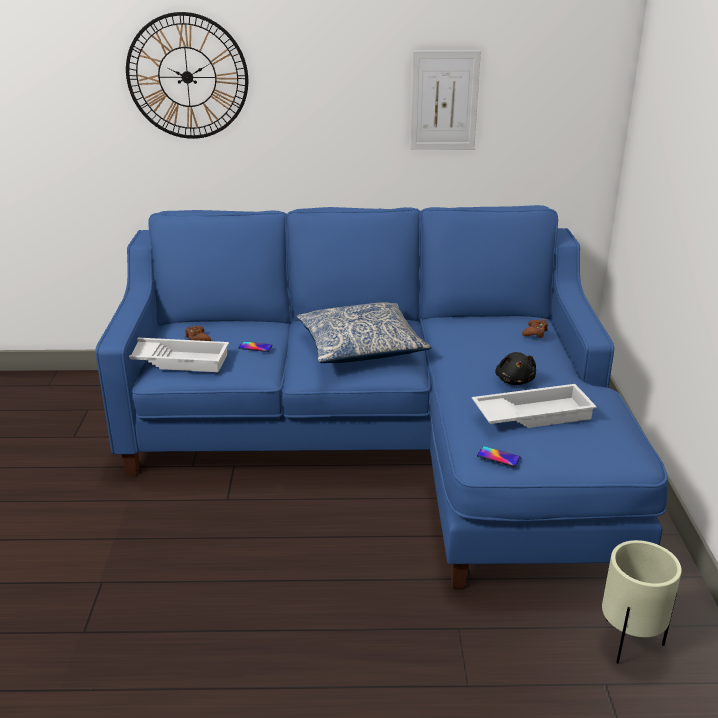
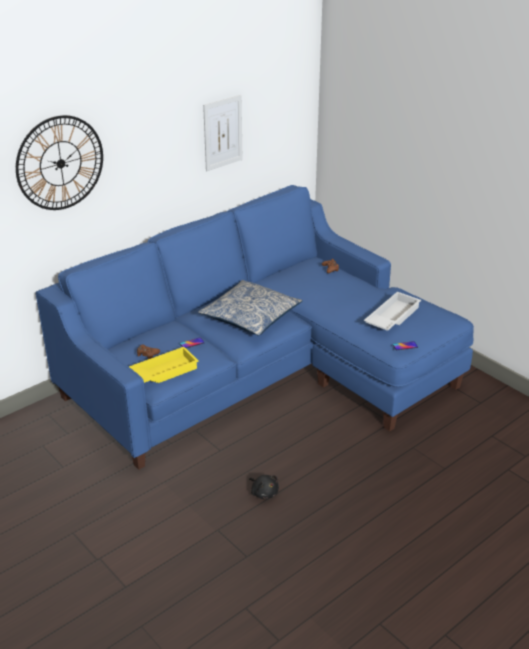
camera: 40 degrees left, 5 degrees up
(178, 360) = (160, 372): white tray -> yellow tray
(515, 380) = (359, 302): black plush toy -> black plush toy (264, 492)
(629, 643) = (482, 413): beige planter -> none

